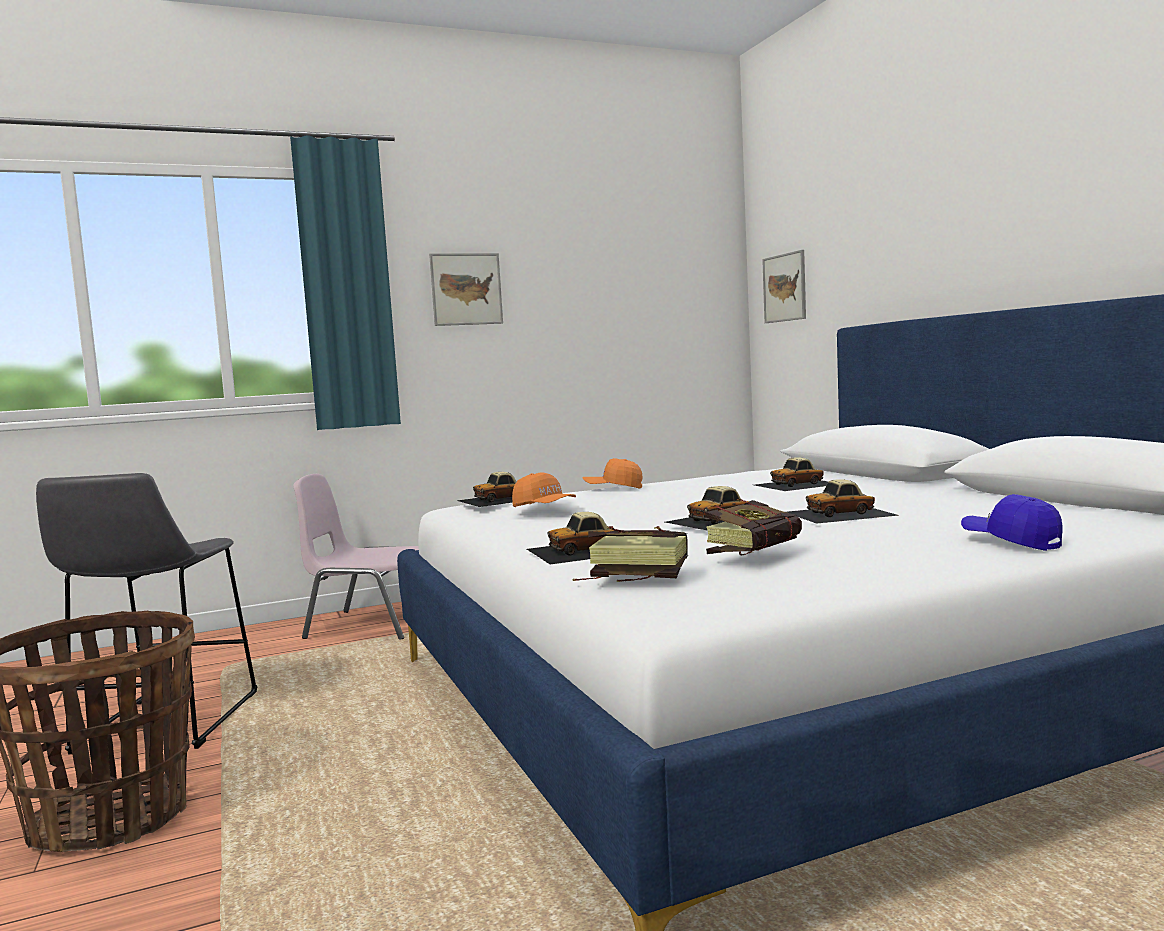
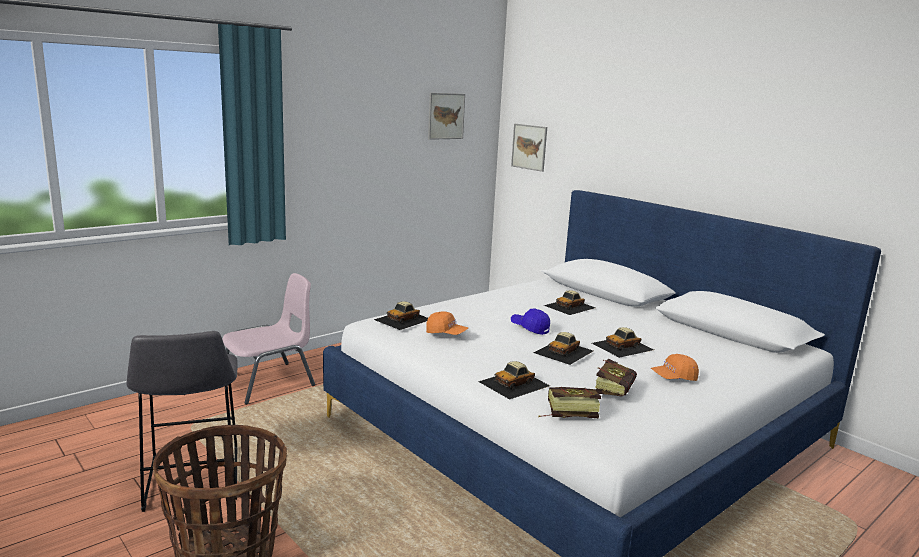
camera: 20 degrees left, 10 degrees up
(370, 624) = (269, 382): pink chair -> pink chair turned 150 degrees clockwise
(466, 289) = (328, 139): picture -> picture (446, 116)
(613, 488) = (460, 304): orange cap -> orange cap (673, 378)
(1011, 542) = (721, 377): blue cap -> blue cap (530, 328)

